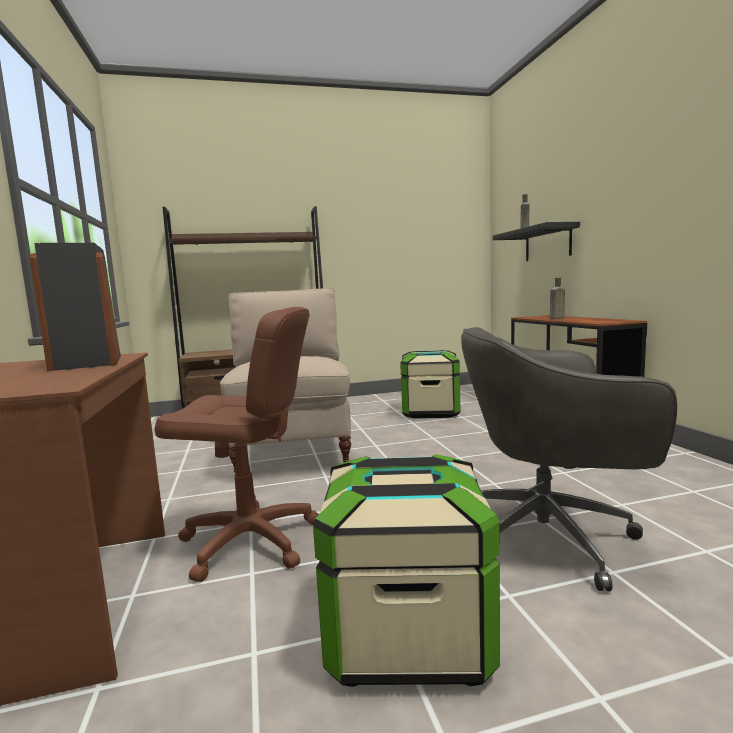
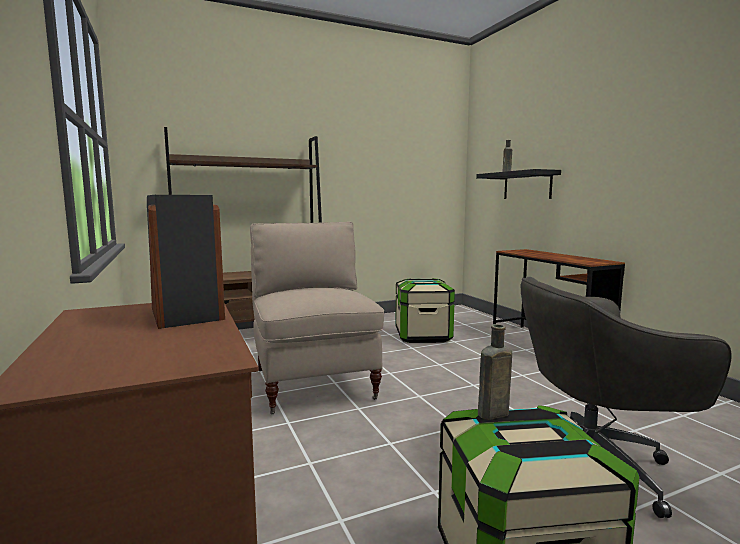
camera: 10 degrees left, 0 degrees up
(250, 541) = (320, 484): brown office chair -> none
(556, 318) = (540, 255): brown bottle -> brown bottle (491, 414)

